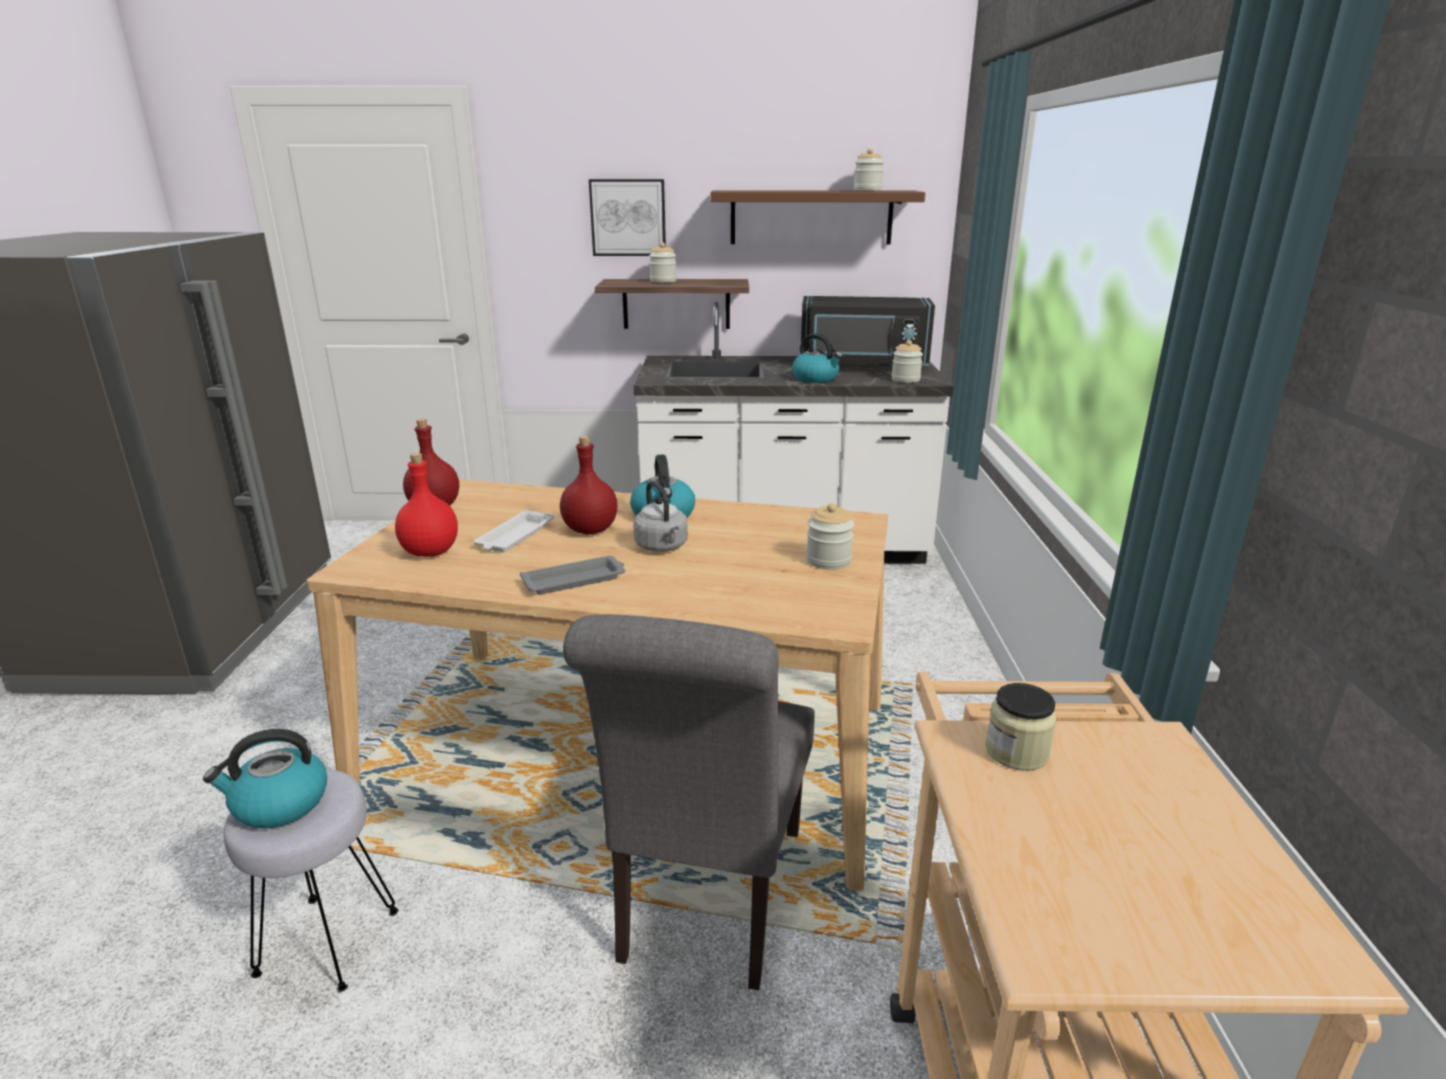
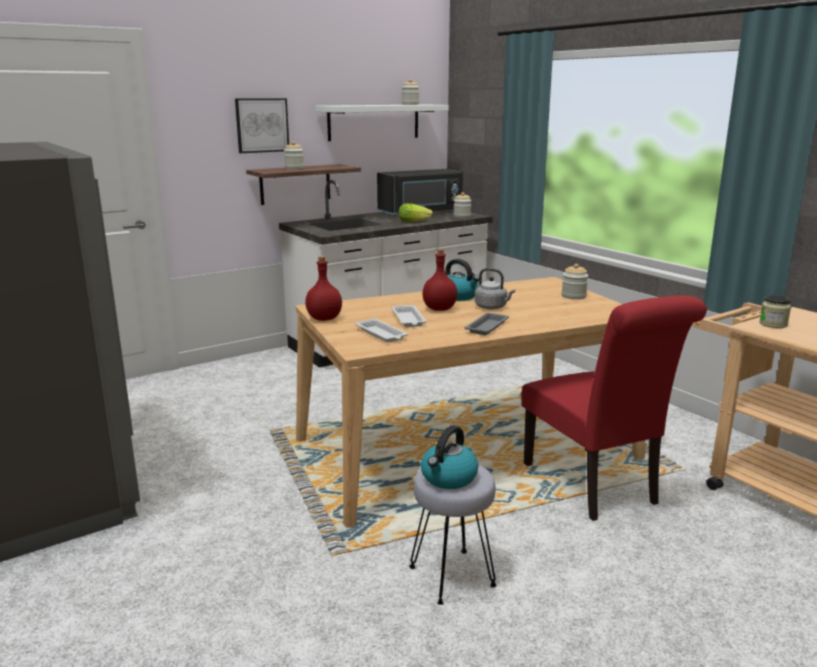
camera: 35 degrees left, 5 degrees down
(431, 551) = (381, 334): red bottle -> white tray
(707, 903) = (594, 487): grey chair -> red chair
(811, 217) = (374, 122): brown shelf -> white shelf
(816, 378) = (416, 221): kettle -> lettuce

